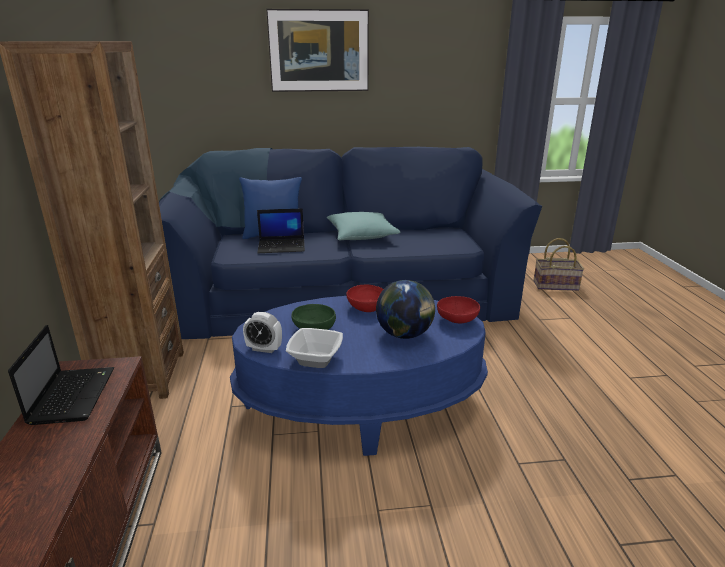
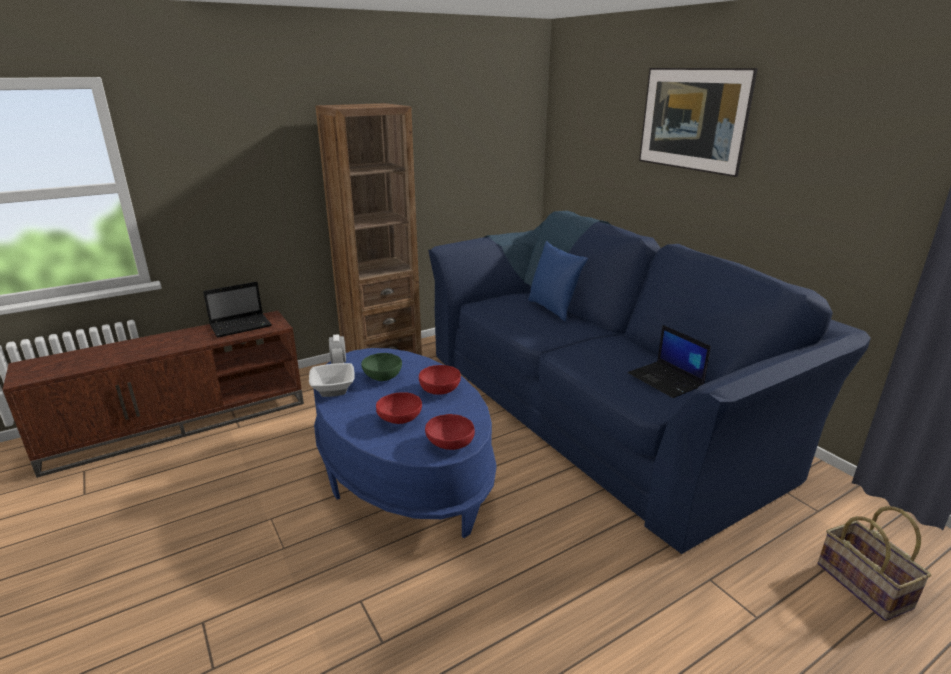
camera: 65 degrees right, 0 degrees up
(282, 246) = (527, 318): laptop -> laptop (666, 380)
(362, 235) = (606, 345): turquoise pillow -> none
(404, 334) = (400, 420): globe -> red bowl

